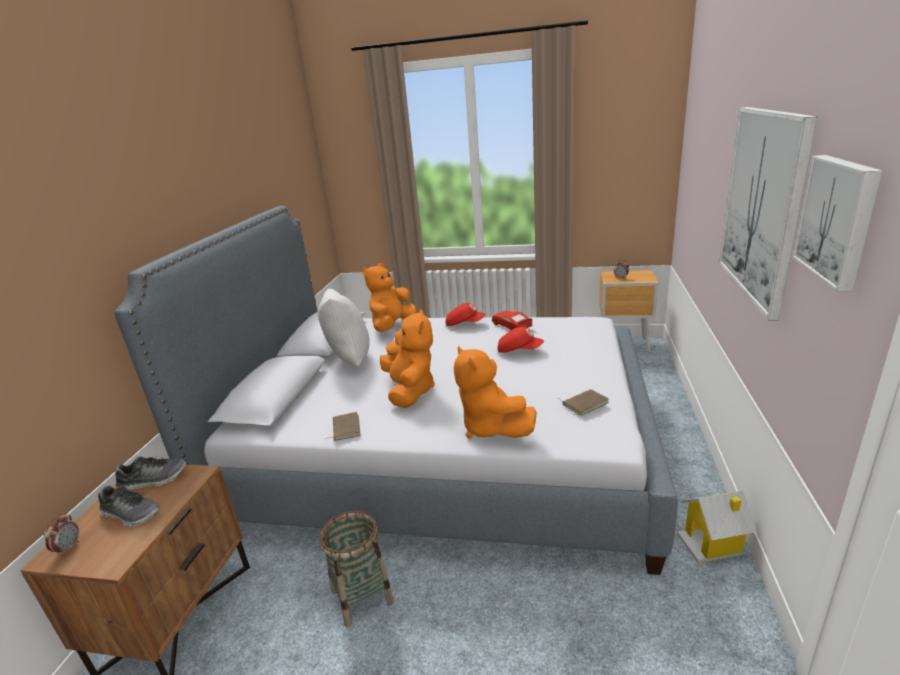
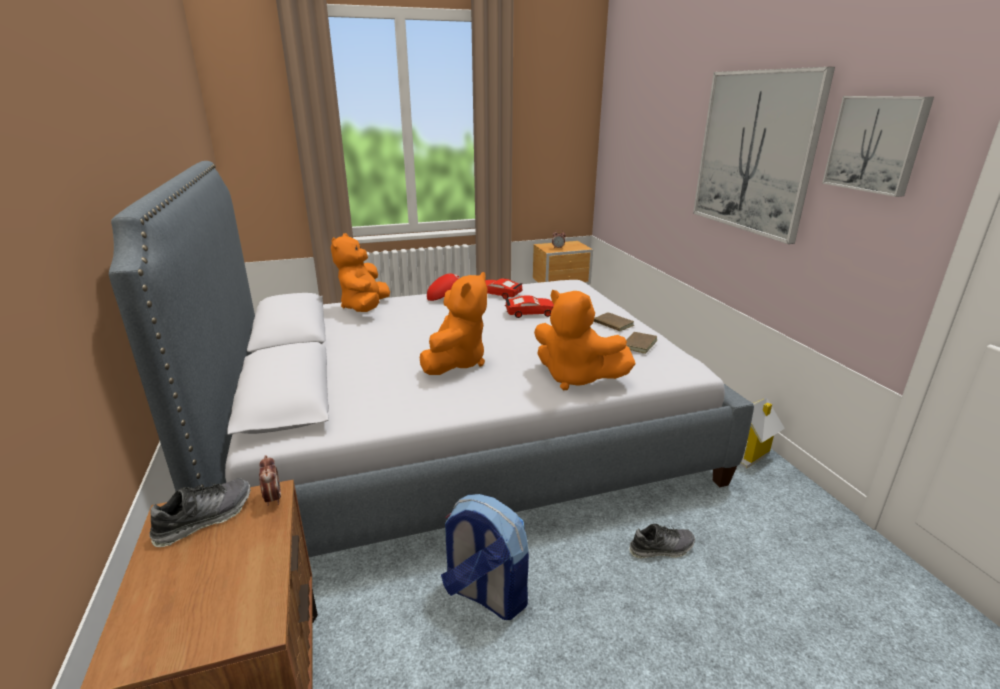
camera: 30 degrees left, 0 degrees up
(68, 548) = (146, 638): alarm clock -> alarm clock (273, 498)
(131, 514) = (214, 565): shoe -> shoe (661, 548)
(345, 428) = (419, 408): brown book -> brown book (612, 324)
(348, 360) = (346, 345): white pillow -> none
(362, 596) = (485, 594): basket -> backpack
(410, 391) = (456, 362): orange plush toy -> orange plush toy turned 60 degrees clockwise
(519, 350) = (529, 313): red cap -> red toy car

